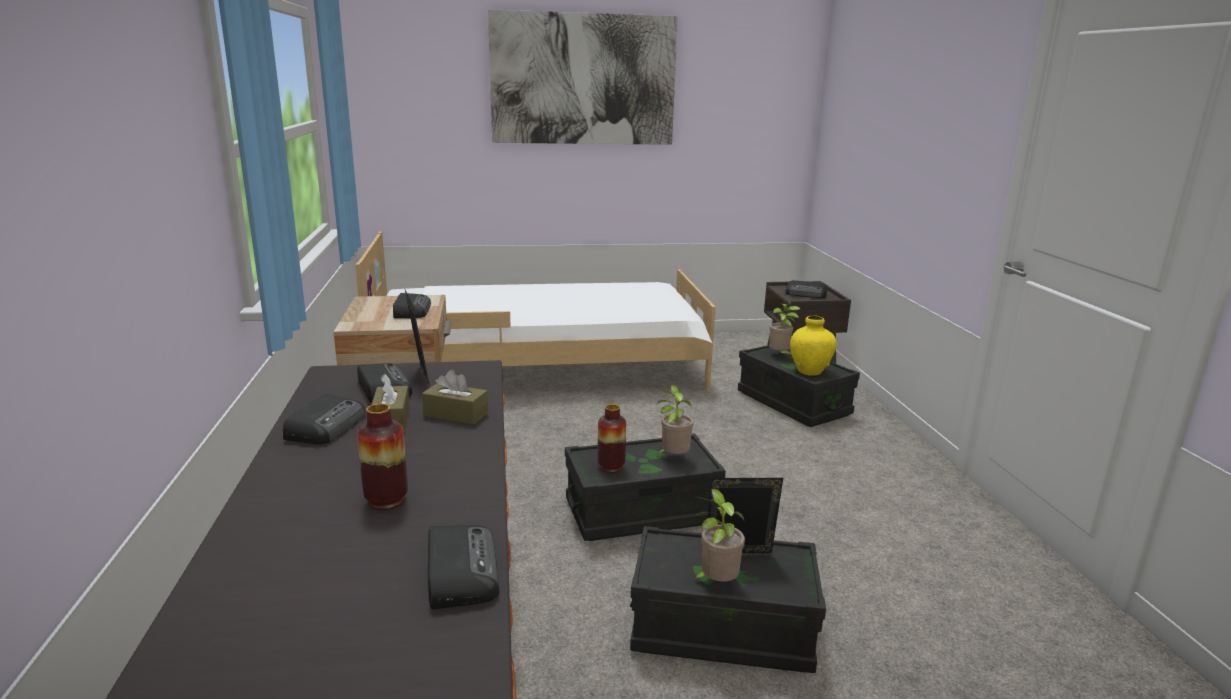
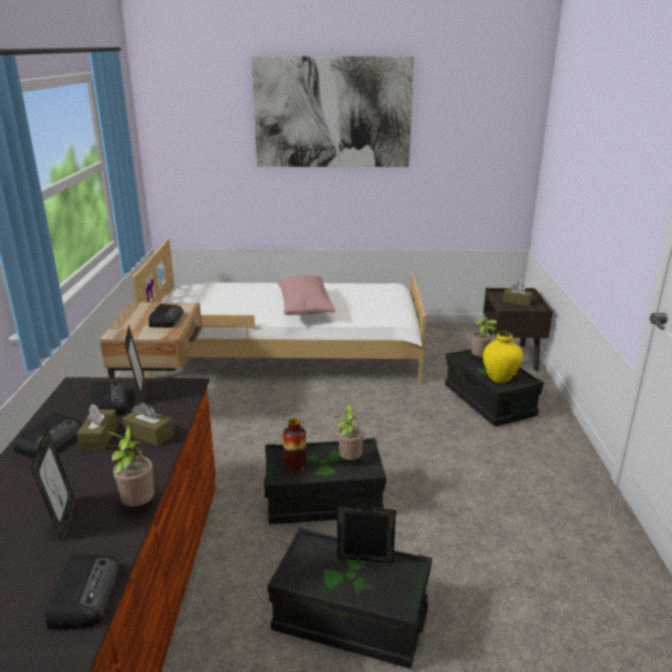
camera: 10 degrees right, 5 degrees up
(386, 501) = (62, 519): vase -> picture frame
(564, 306) = (304, 307): none -> pink pillow
(716, 583) = (336, 588): potted plant -> potted plant (137, 506)
(806, 294) = (517, 302): radio -> brown tissue box

